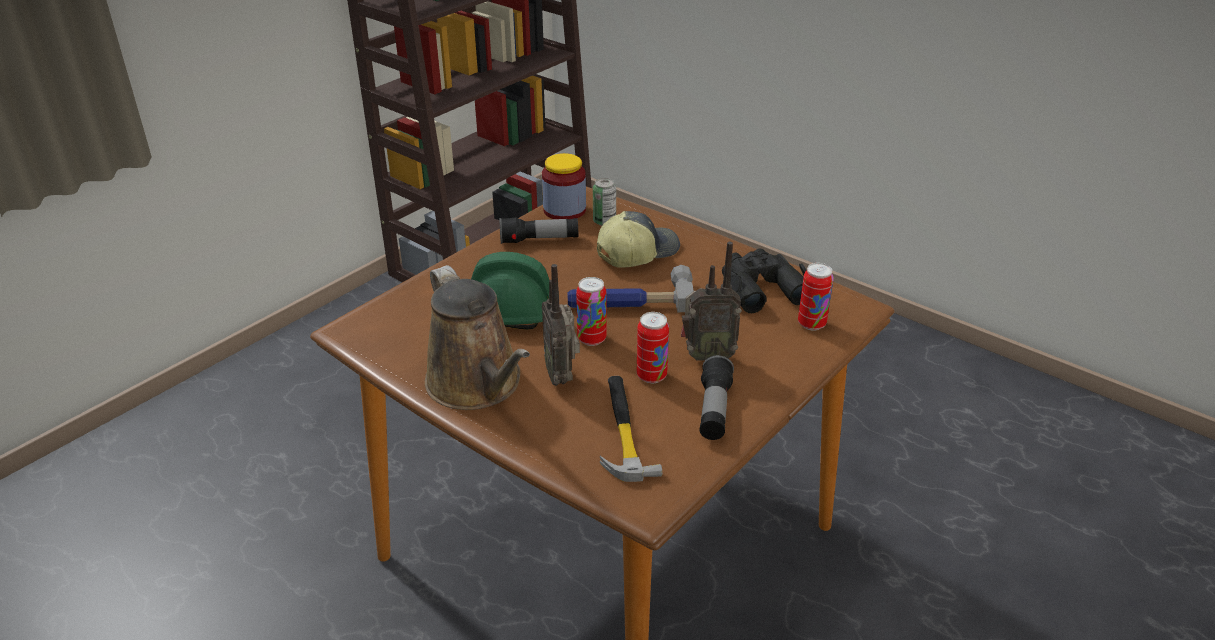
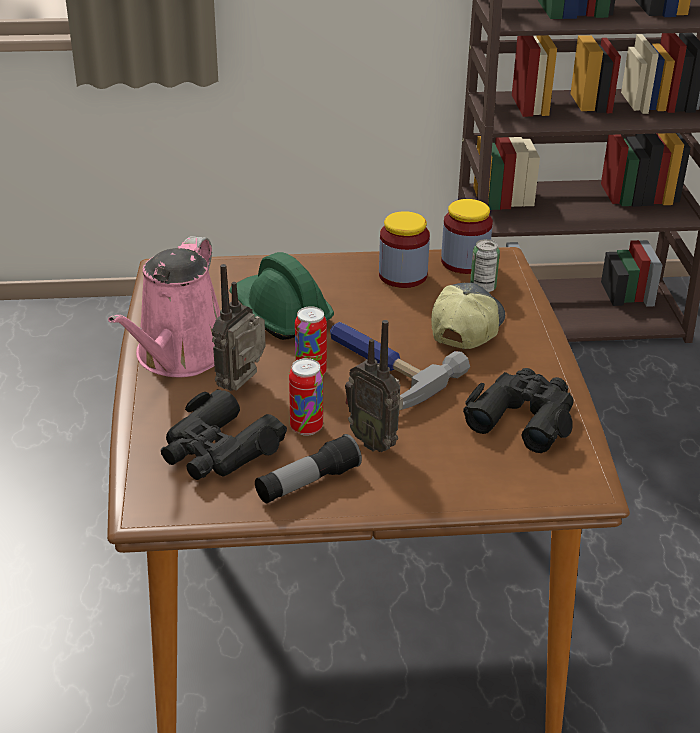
camera: 45 degrees right, 0 degrees up
(478, 385) = (179, 356): brown watering can -> pink watering can
(539, 240) = (402, 275): flashlight -> jar
(622, 429) = (218, 450): hammer -> black binoculars
(636, 252) = (465, 327): cap -> cap turned 75 degrees counterclockwise
(811, 324) = (514, 473): can -> none

